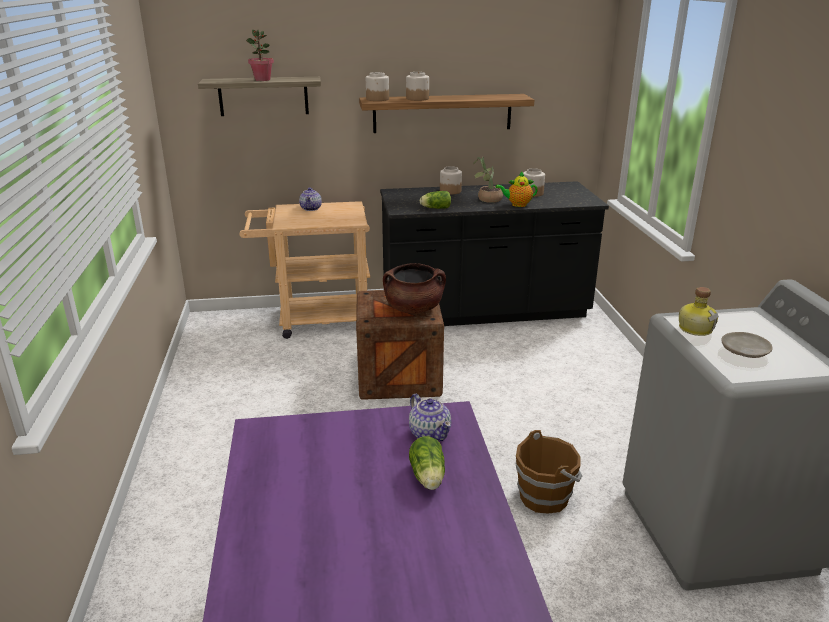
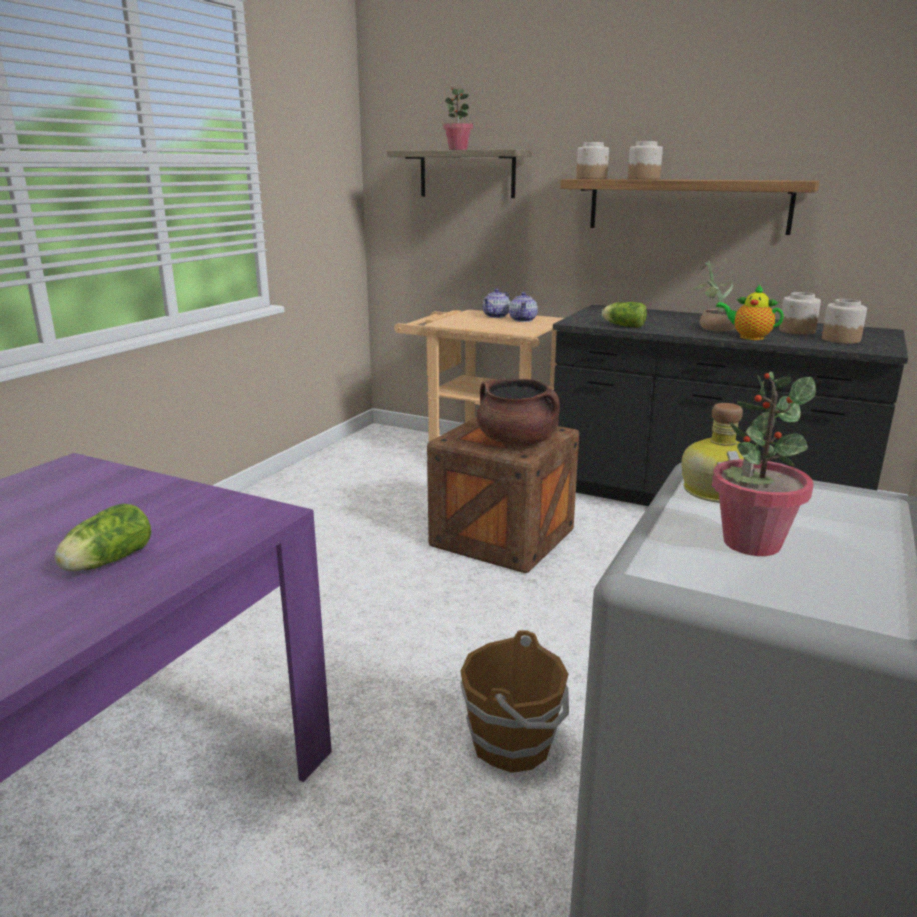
camera: 35 degrees right, 5 degrees down
(430, 433) = (202, 523): teapot -> teapot (523, 320)
(450, 191) = (677, 316): jar -> jar (840, 339)
(744, 352) = (751, 543): beige plate -> potted plant

